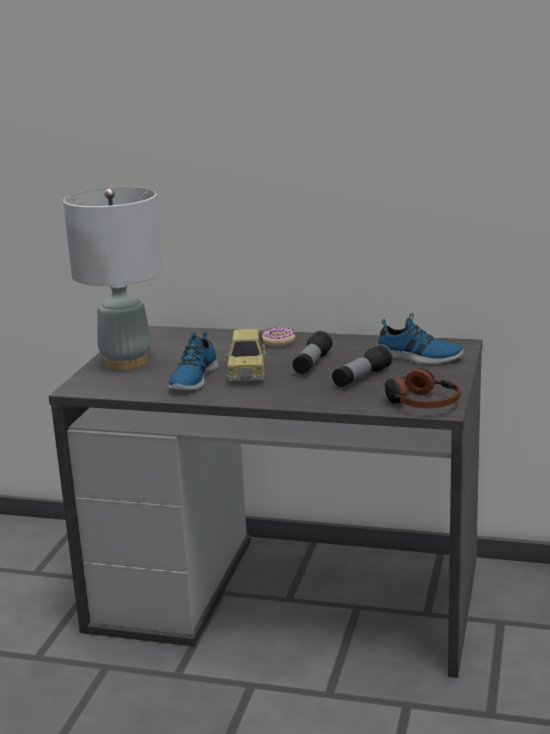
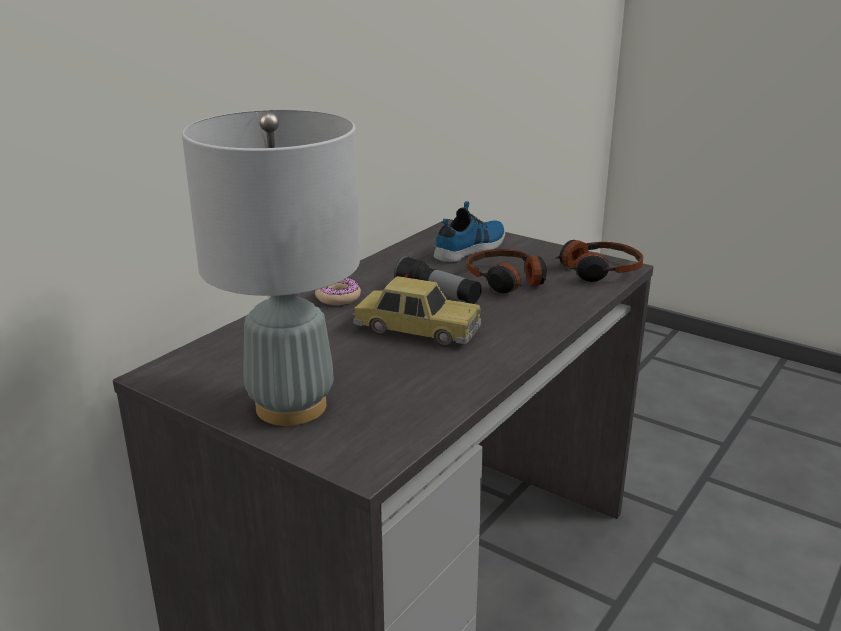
camera: 70 degrees left, 5 degrees up
(192, 379) = (417, 369): shoe -> none
(361, 378) = (507, 281): flashlight -> headphones

